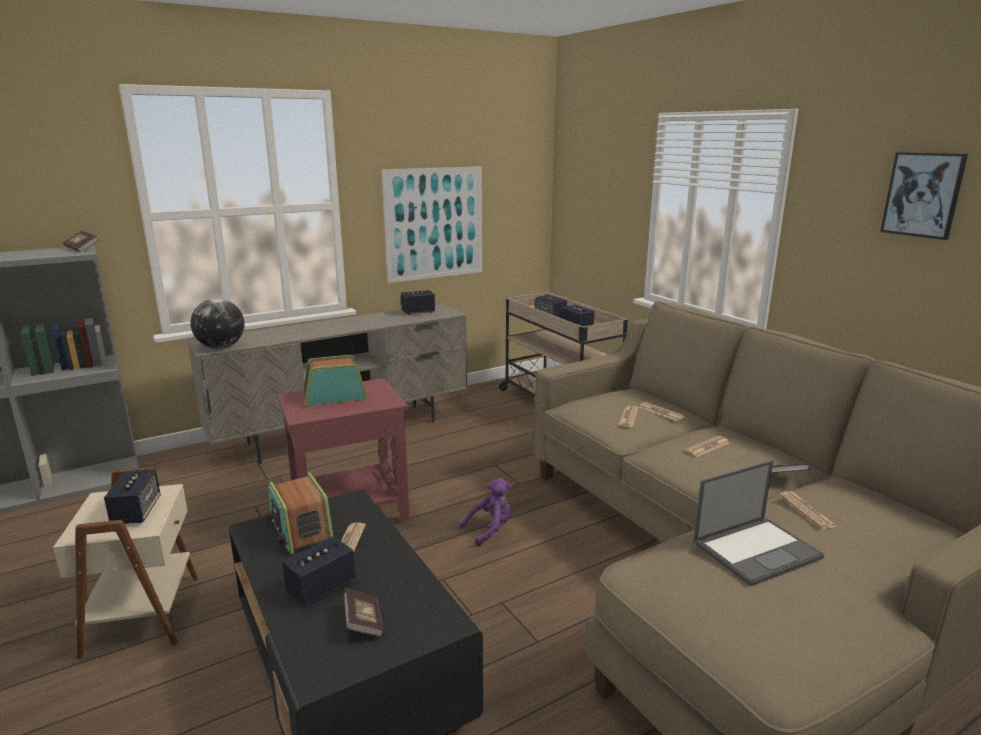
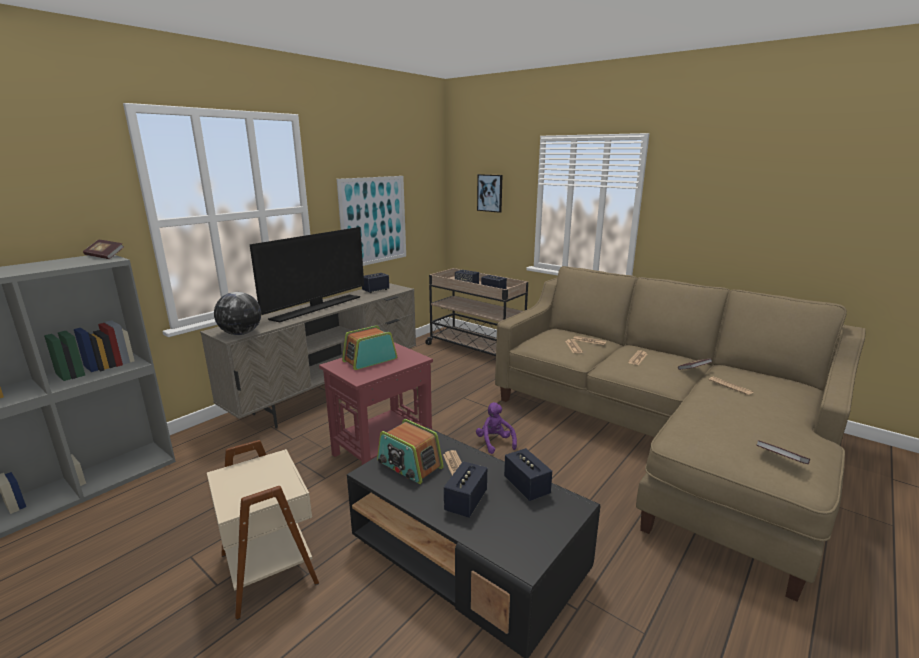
camera: 20 degrees left, 0 degrees up
(136, 512) = (269, 479): speaker -> speaker (526, 487)
(329, 327) = (317, 308): none -> television
(363, 622) = (520, 518): book -> book (780, 460)
(490, 530) = (495, 442): purple plush toy -> purple plush toy turned 60 degrees counterclockwise
(757, 550) = (729, 413): laptop -> none
(923, 194) = (739, 186): picture -> picture (490, 193)

